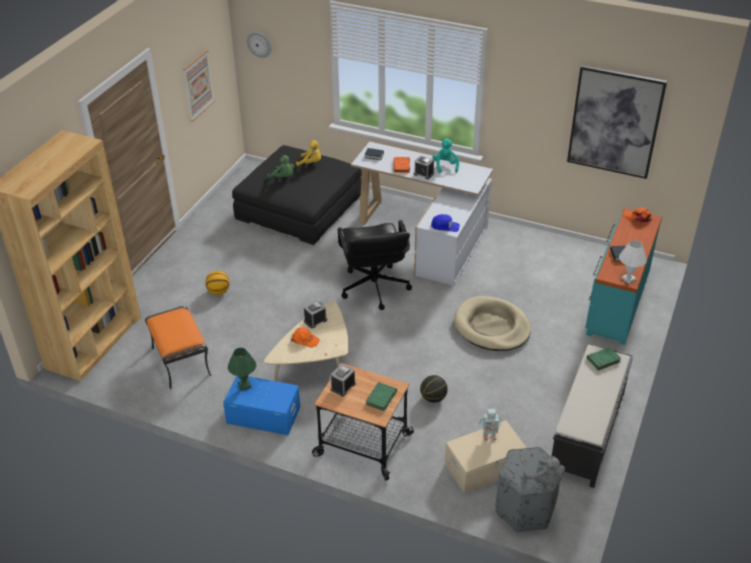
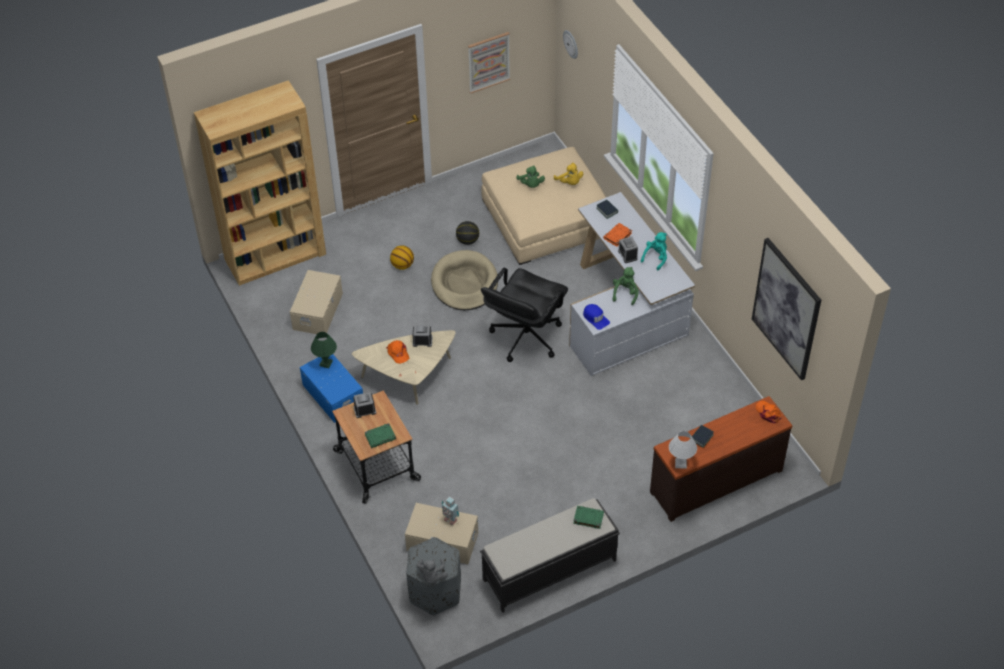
camera: 40 degrees right, 10 degrees up
(180, 361) = (318, 311): orange ottoman -> beige storage box
(299, 207) = (547, 218): black ottoman -> beige ottoman
(433, 398) = (466, 463): basketball -> basketball (467, 240)
(445, 201) = (625, 293): none -> green plush toy
(492, 327) = (579, 434): beige dog bed -> beige dog bed (464, 283)
(617, 301) = (715, 480): turquoise dresser -> brown dresser

